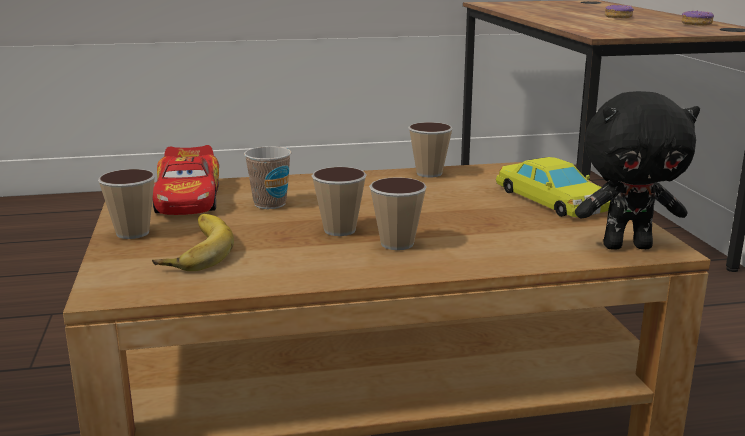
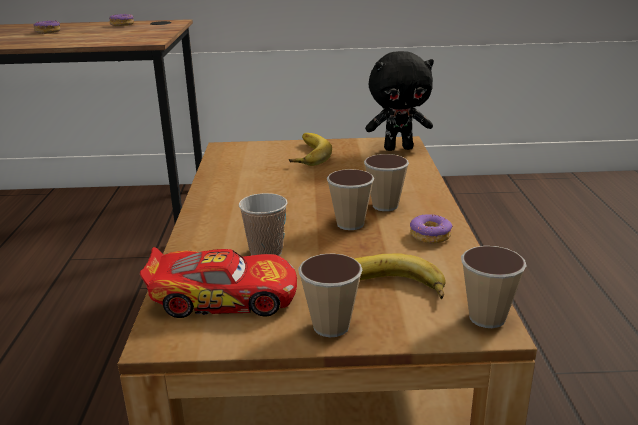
camera: 80 degrees left, 5 degrees up
(314, 267) = (430, 236): none -> donut
(429, 173) = (215, 184): cup -> cup (487, 318)
(551, 200) = (305, 154): yellow toy car -> banana
(627, 246) = (398, 148): black plush toy -> black plush toy turned 75 degrees clockwise

